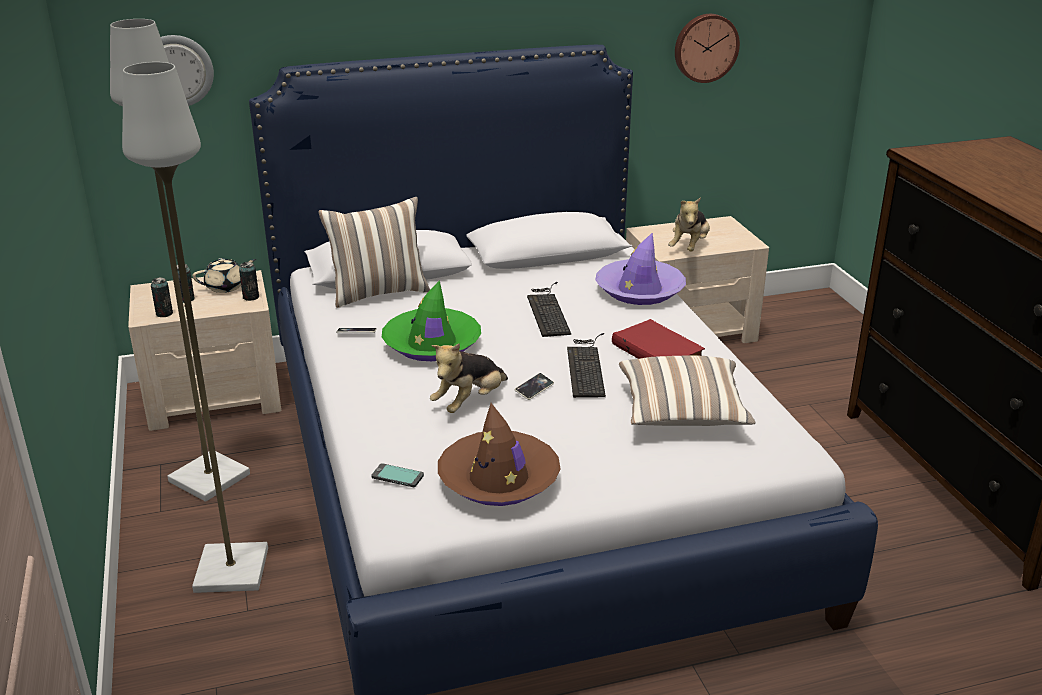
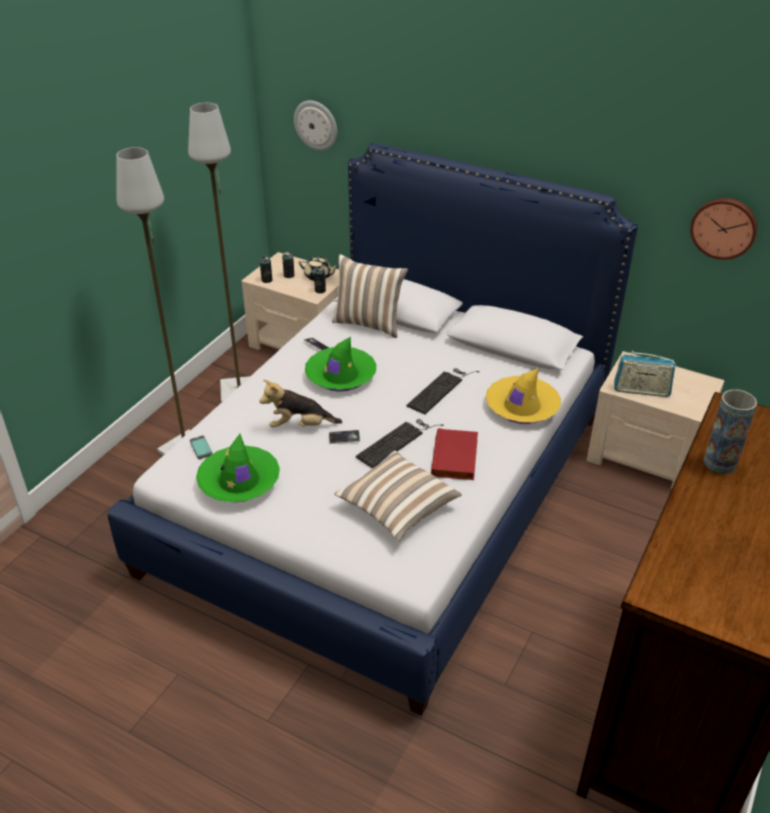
camera: 45 degrees right, 10 degrees up
(499, 479) = (239, 481): brown hat -> green hat
(640, 290) = (522, 406): purple hat -> yellow hat
(689, 247) = (641, 390): plush toy -> radio
(984, 181) = (720, 462): none -> vase

